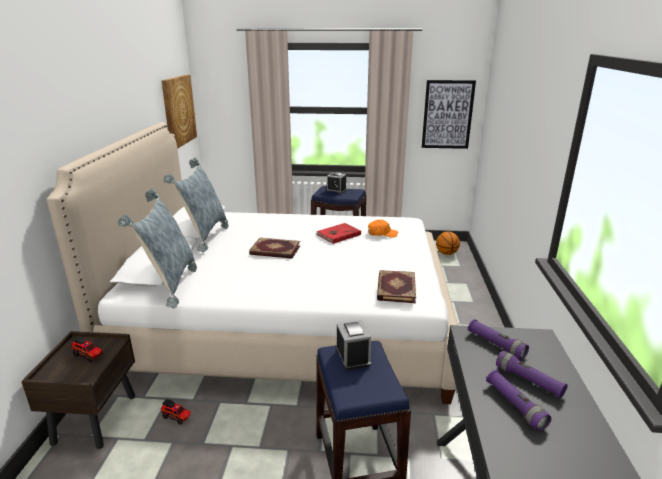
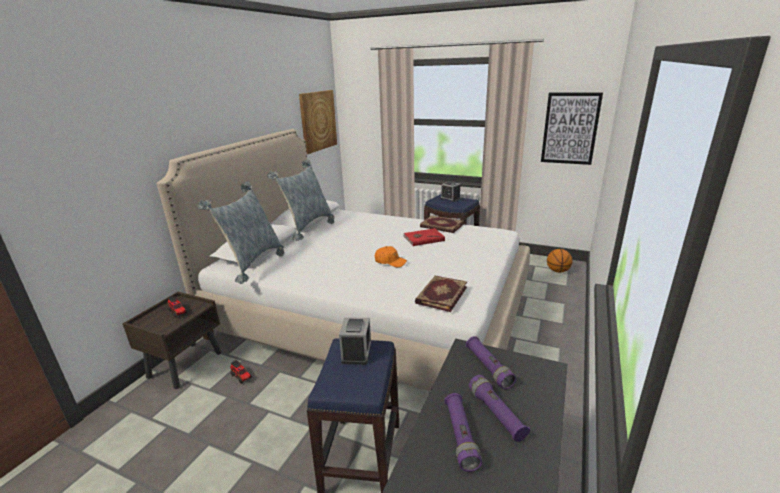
camera: 20 degrees right, 0 degrees up
(275, 250) = (357, 246): book -> book (441, 226)
(382, 233) = (466, 242): orange cap -> orange cap (390, 261)

